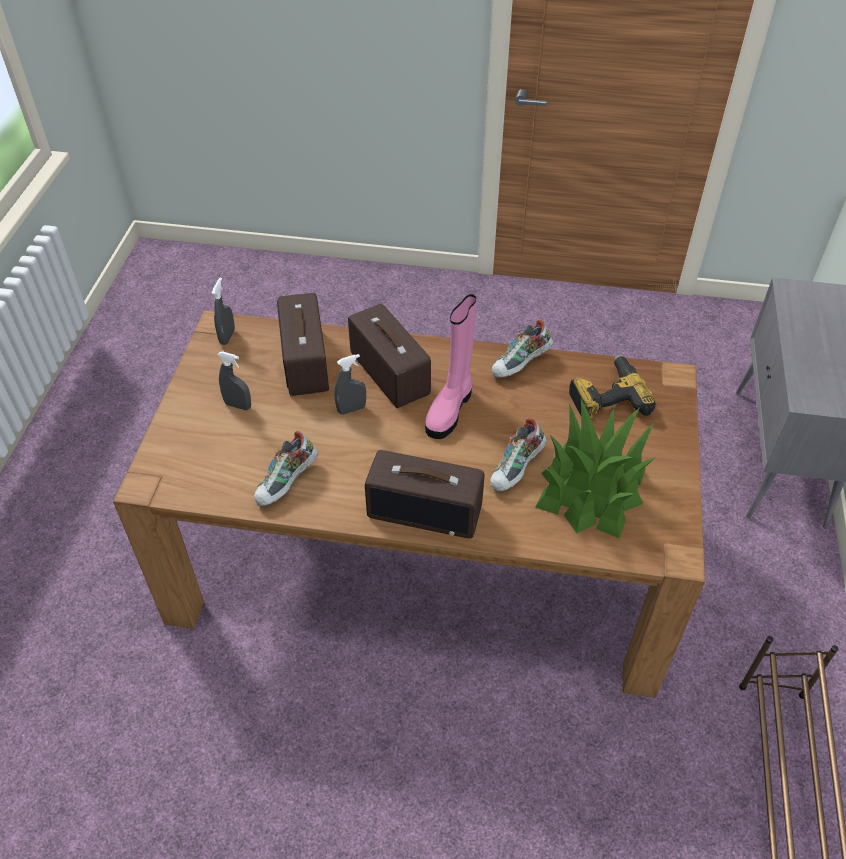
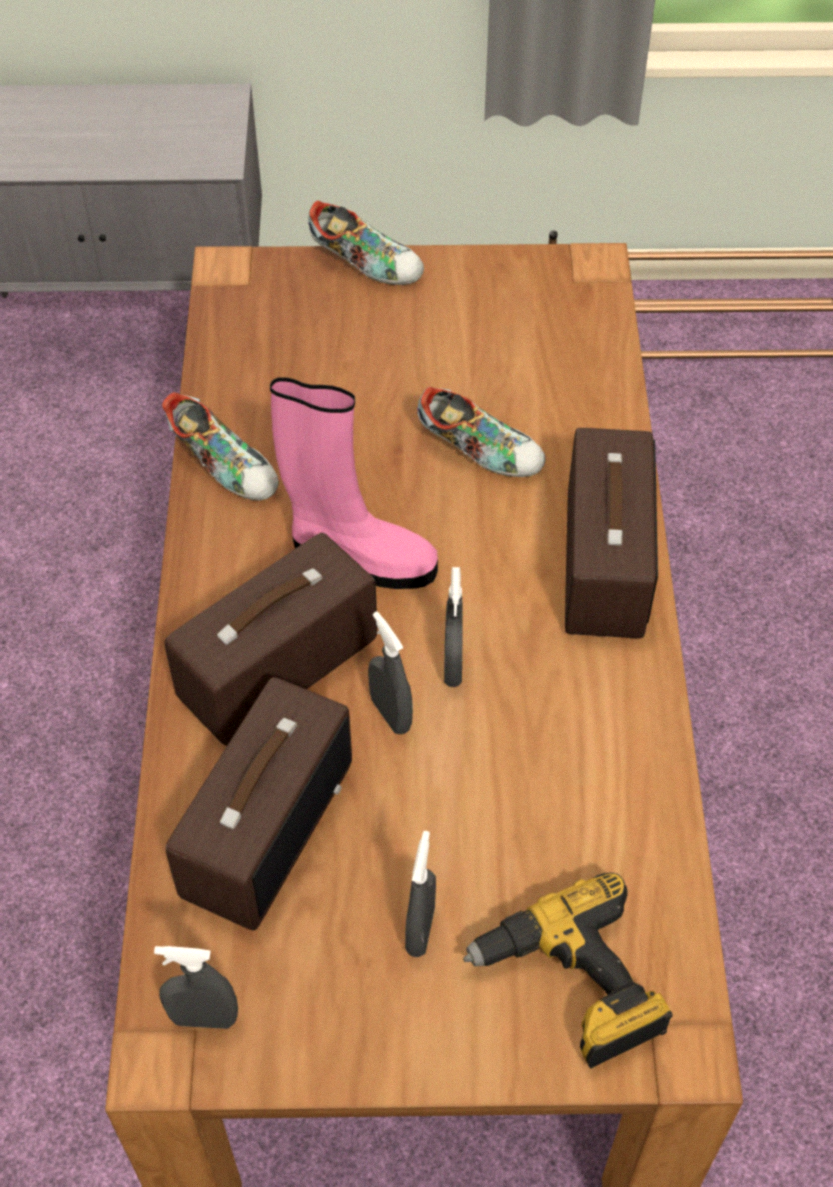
camera: 100 degrees left, 5 degrees up
(287, 483) = (603, 782): shoe -> shoe (366, 264)
(306, 362) = (266, 826): radio -> radio turned 45 degrees counterclockwise
(373, 436) = (453, 666): none -> grey spray bottle
(591, 489) = (497, 360): potted plant -> none
(606, 397) = (289, 349): power drill -> power drill (571, 985)

